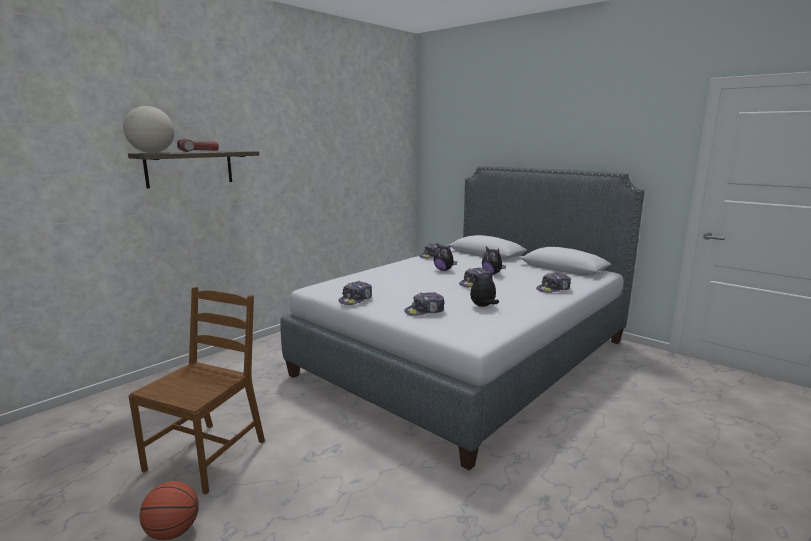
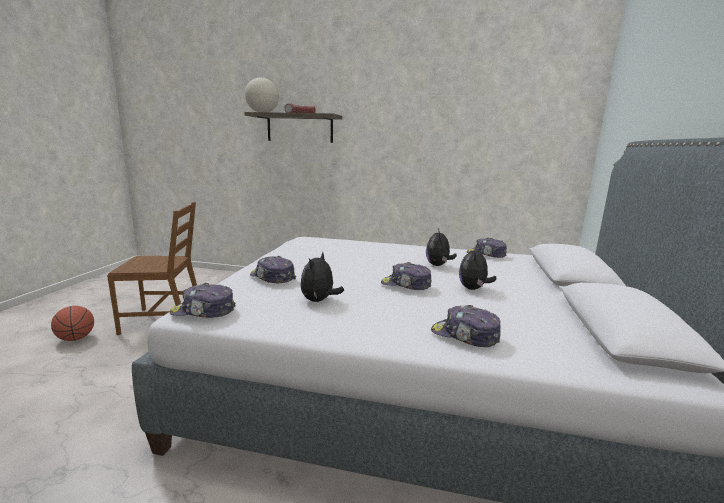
camera: 60 degrees right, 0 degrees up
(356, 299) = (285, 252): cap -> cap (203, 311)
(483, 306) = (319, 300): plush toy -> plush toy turned 105 degrees counterclockwise

